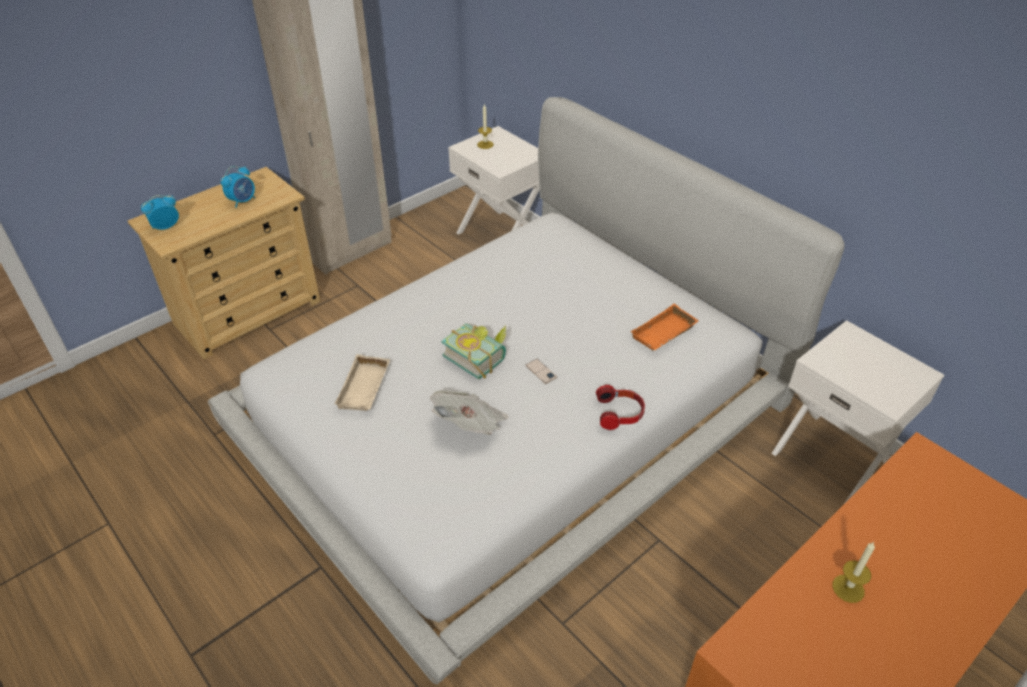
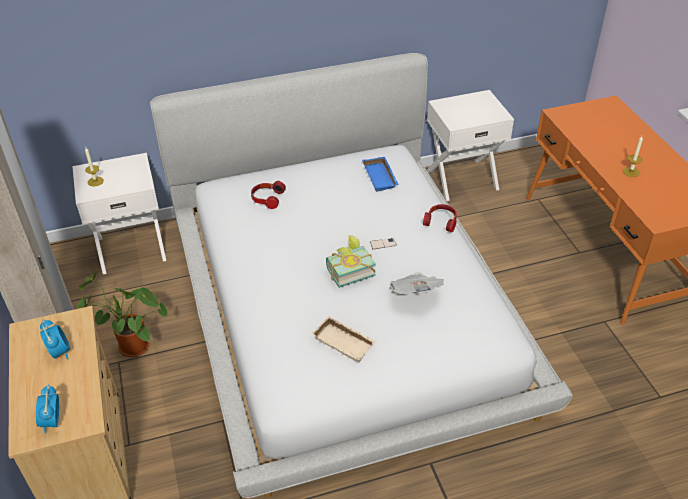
camera: 65 degrees left, 0 degrees up
(377, 286) = (130, 348): none -> potted plant
(555, 259) = (267, 199): none -> headphones
(664, 334) = (381, 177): orange tray -> blue tray

